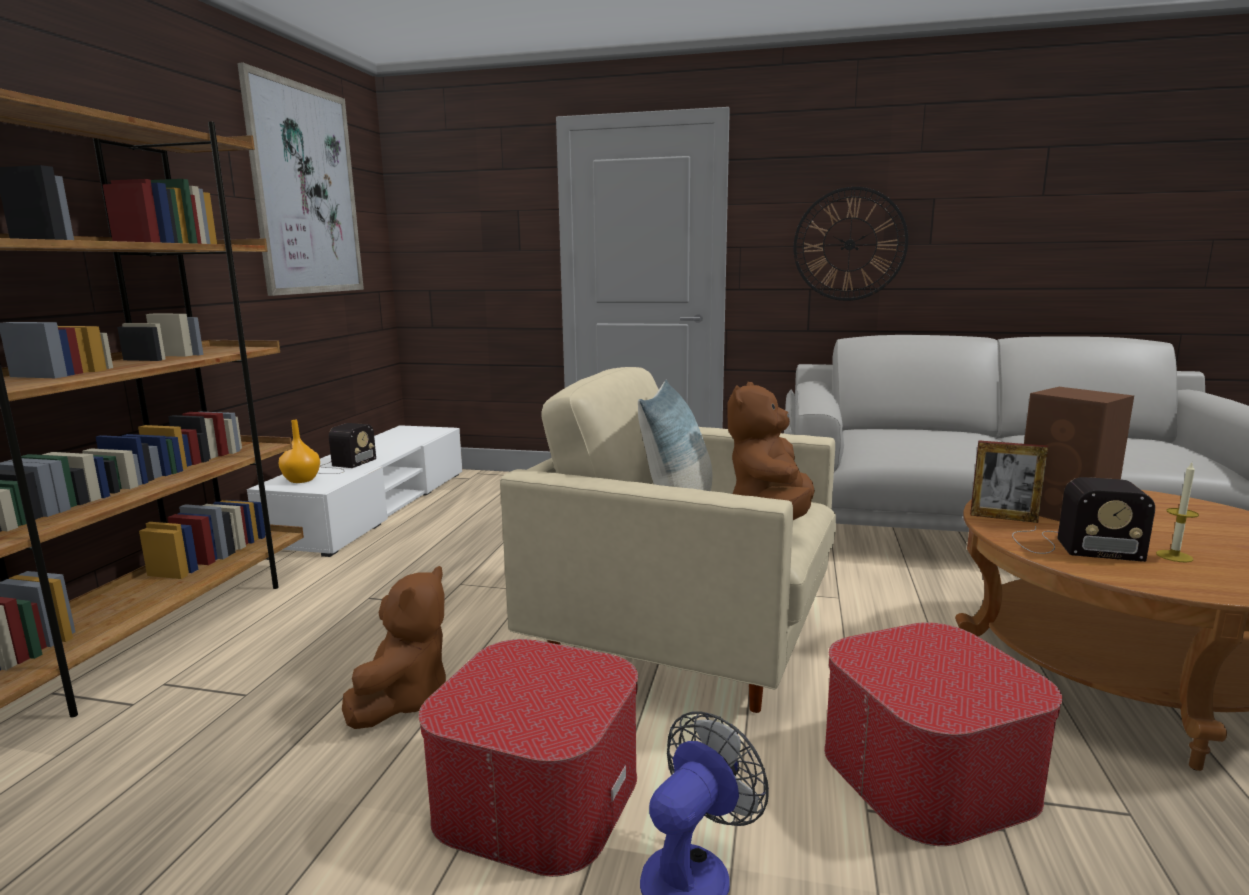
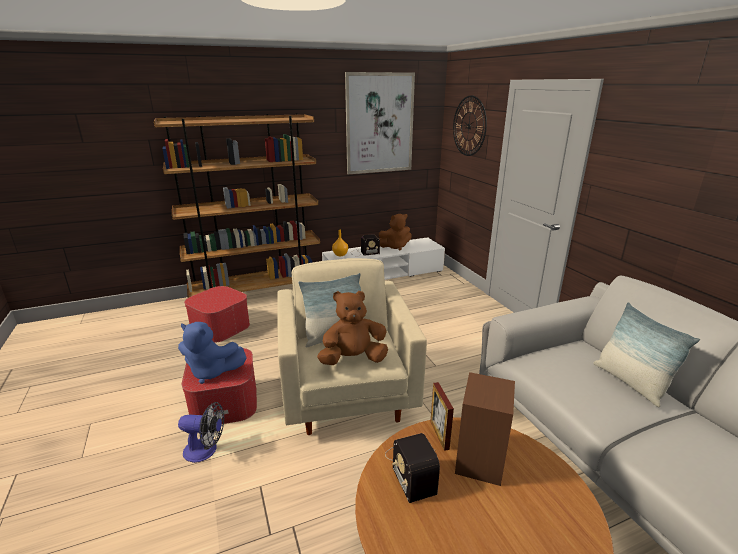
camera: 55 degrees right, 10 degrees up
(404, 700) = (257, 352): brown plush toy -> brown plush toy (395, 247)
(538, 703) = (211, 372): none -> blue plush toy
(849, 244) = (664, 203): wall clock -> wall clock (469, 126)
(927, 772) = (297, 500): ottoman -> ottoman (220, 327)
(949, 432) = (630, 382): none -> pillow
(1174, 556) = (433, 518): candle -> none

